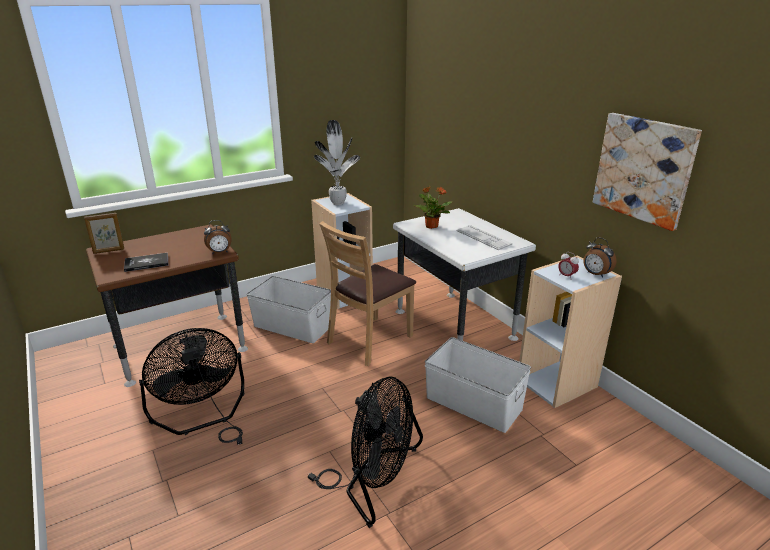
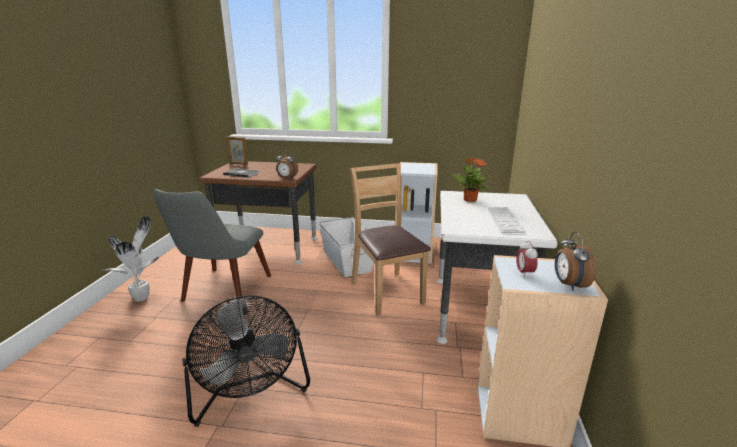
camera: 40 degrees right, 5 degrees down
(206, 418) = (222, 293): black fan -> grey chair
(338, 202) = (415, 167): potted plant -> potted plant (143, 297)
(369, 340) = (387, 292): brown chair -> brown chair turned 75 degrees clockwise
(474, 404) = (404, 384): white storage box -> none
(644, 169) = (651, 137): picture -> none

